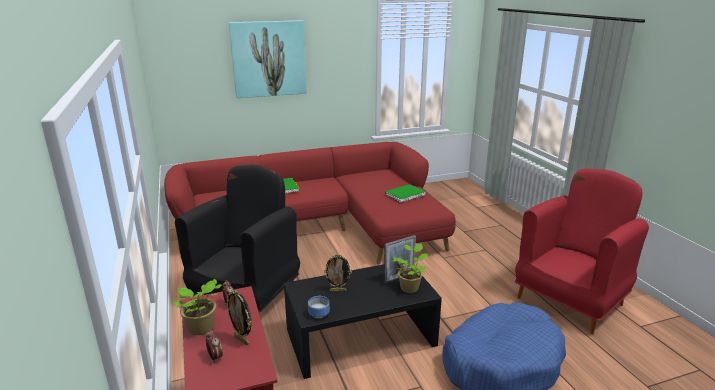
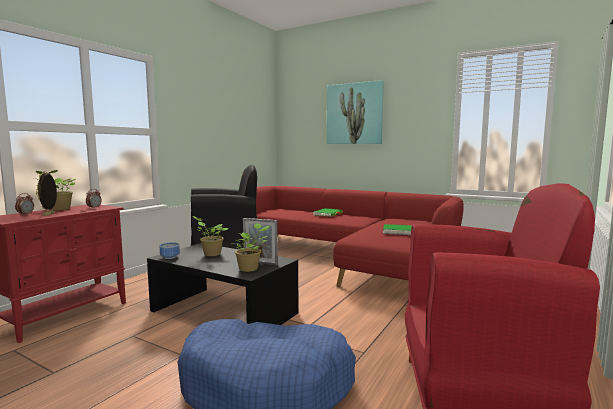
camera: 50 degrees right, 15 degrees down
(338, 290) = (211, 254): picture frame -> potted plant

